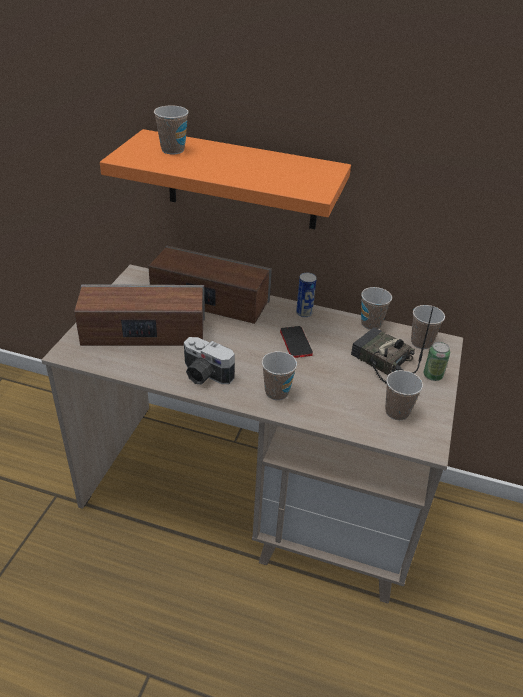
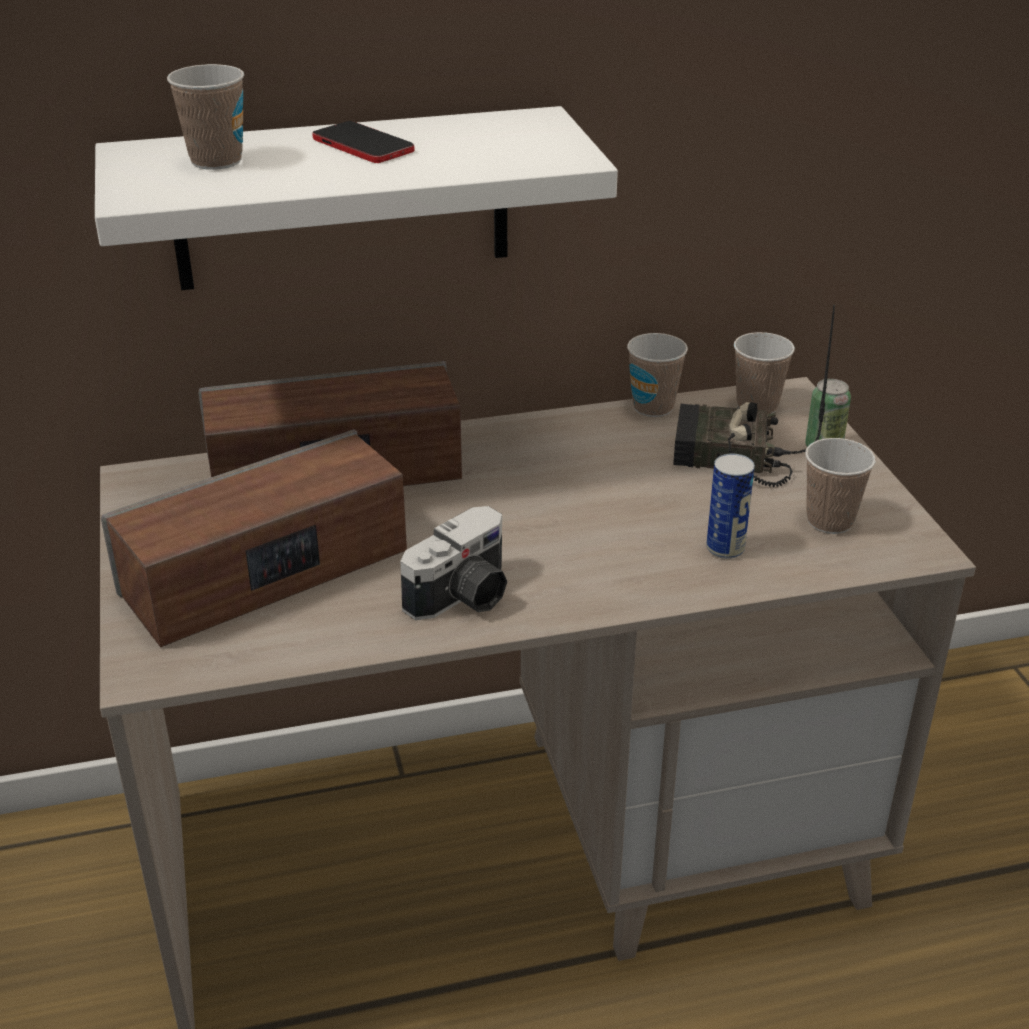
camera: 30 degrees left, 5 degrees down
(204, 375) = (464, 597): camera -> camera turned 45 degrees counterclockwise
(242, 181) = (342, 199): orange shelf -> white shelf
(276, 392) = (618, 572): cup -> none
(296, 342) = (564, 482): phone -> phone (363, 145)
(304, 313) = (527, 430): can -> can (725, 548)

